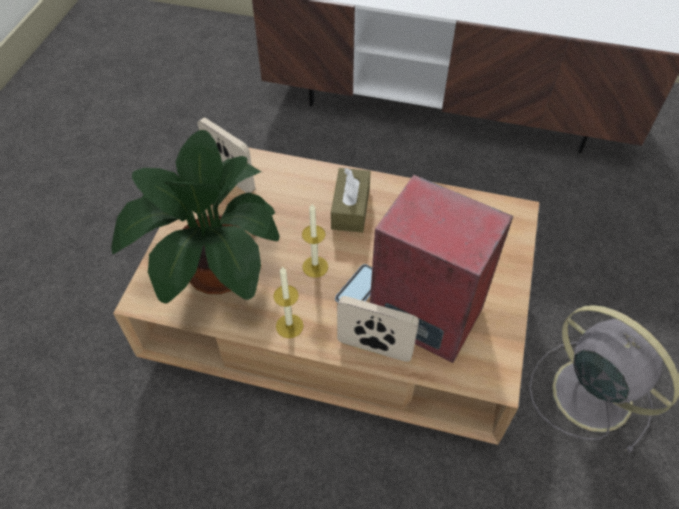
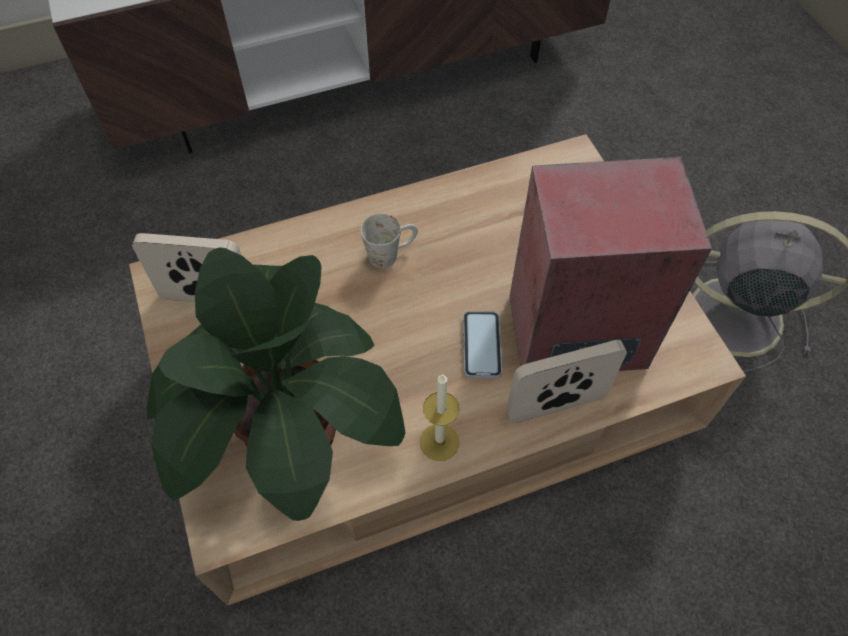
camera: 35 degrees left, 5 degrees up
(315, 266) = (409, 350): candle -> none
(350, 208) = (391, 253): brown tissue box -> white mug

